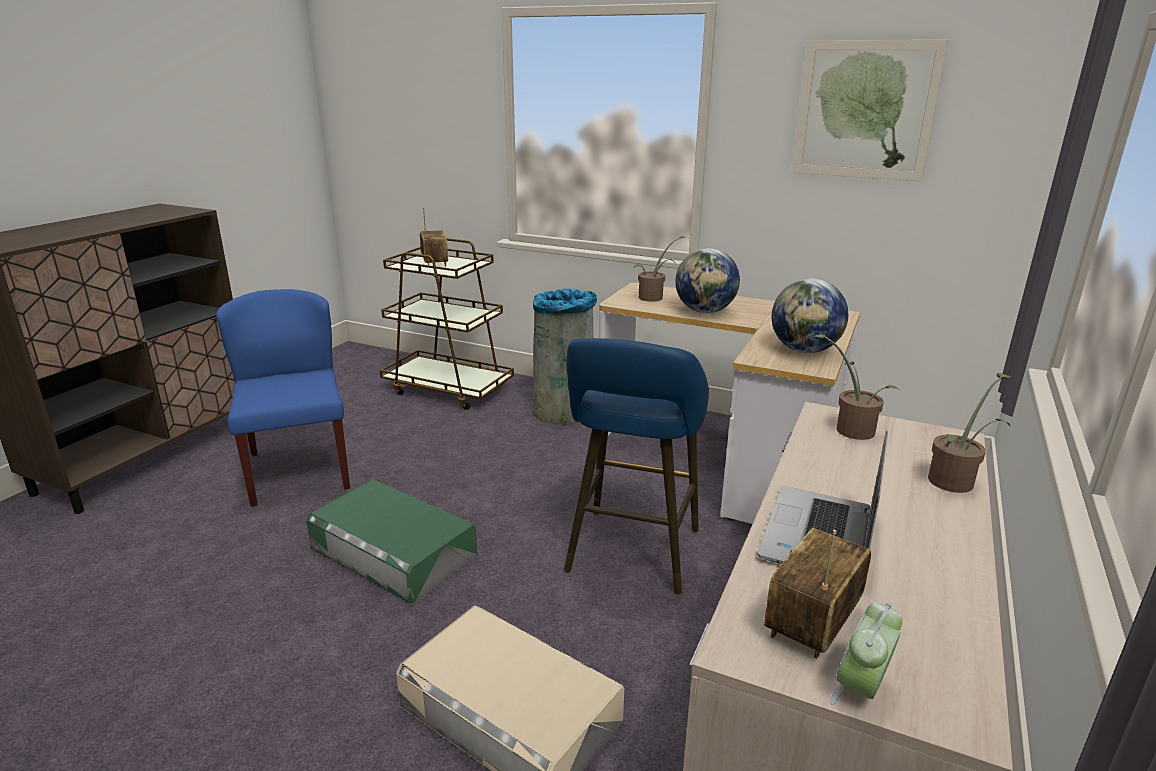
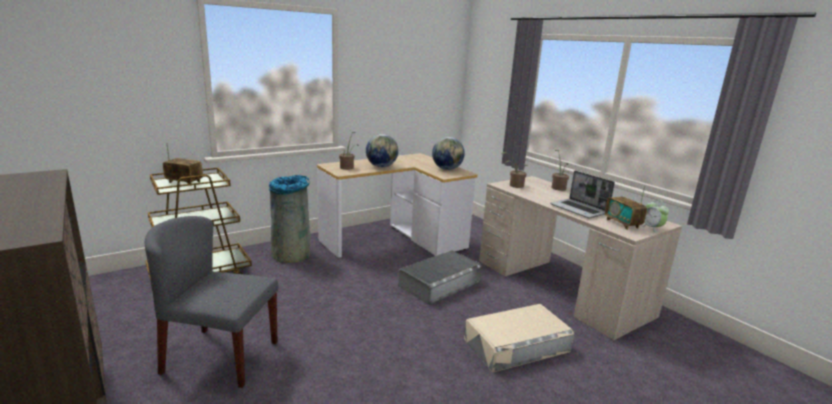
camera: 60 degrees left, 5 degrees down
(299, 470) = (220, 356): blue chair -> grey chair
(394, 551) = (367, 343): green storage box -> none
(632, 555) = (440, 284): blue stool -> grey storage box
(865, 110) = (404, 63): picture -> none

